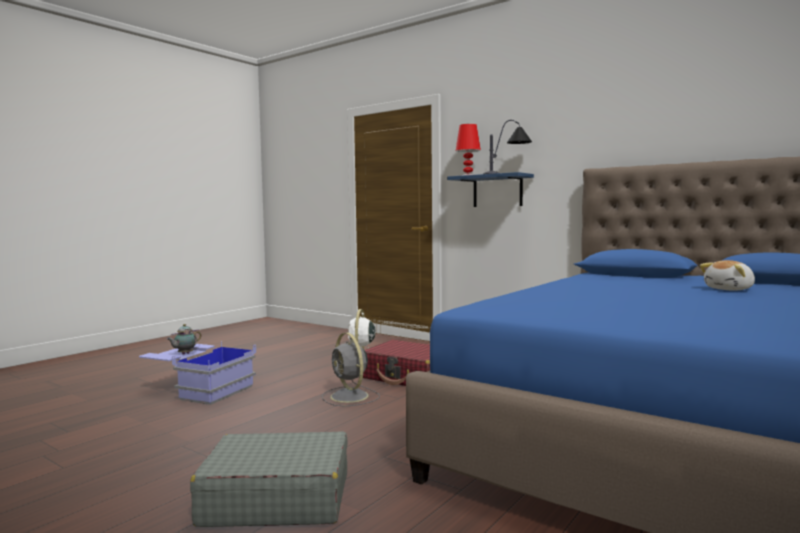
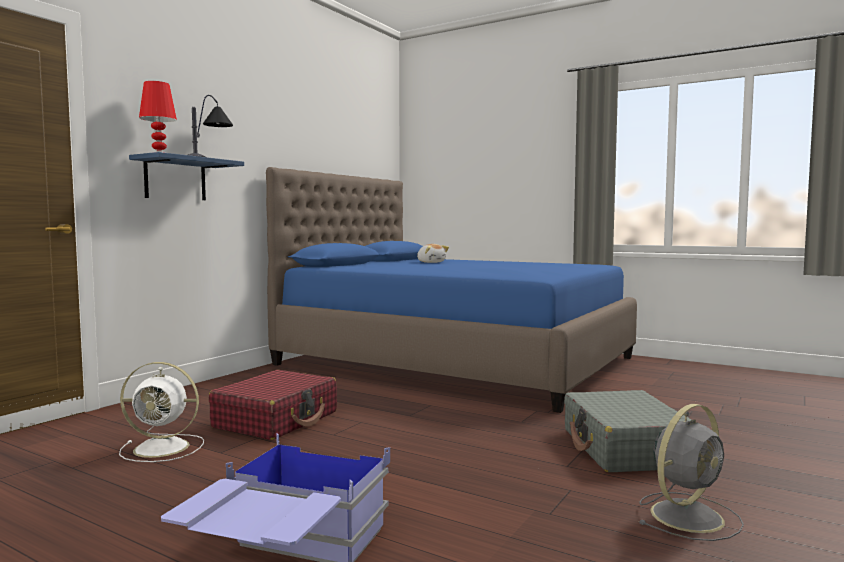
camera: 95 degrees left, 0 degrees up
(184, 354) = (267, 504): teapot -> none
(350, 397) = (354, 442): grey fan -> grey fan (688, 515)

